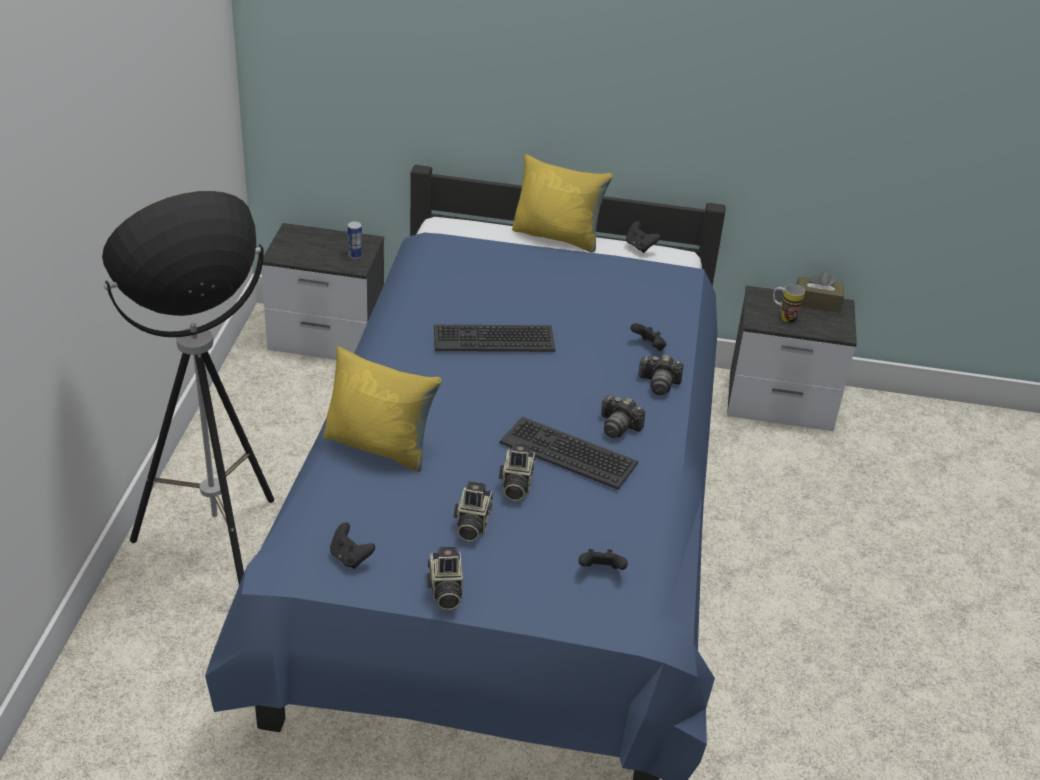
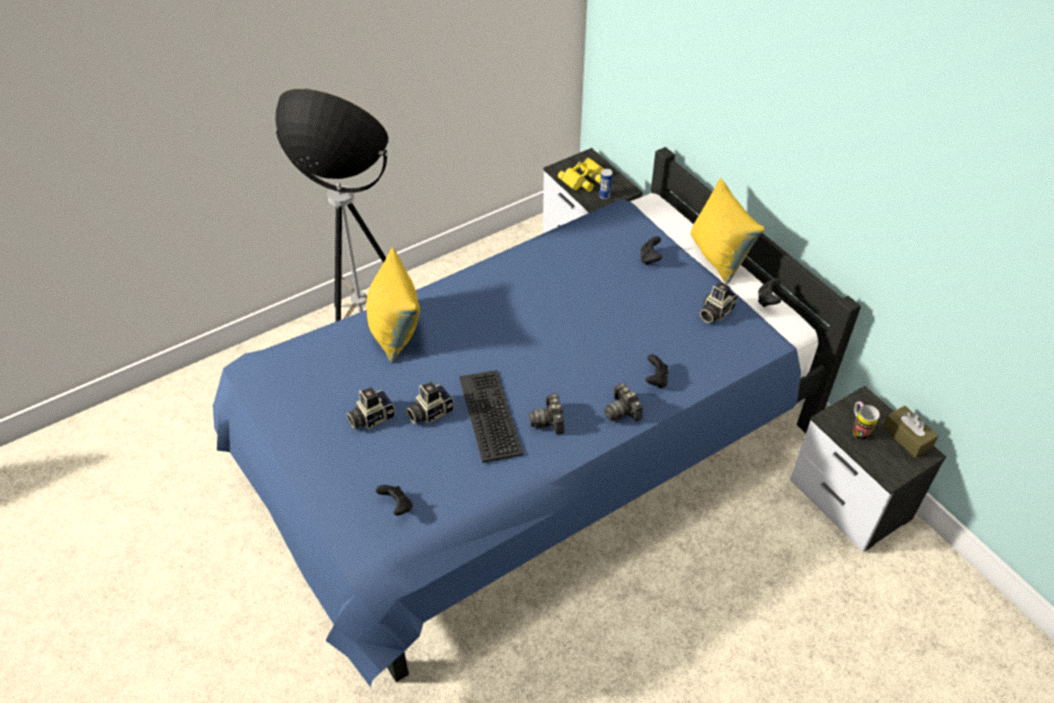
camera: 50 degrees right, 10 degrees up
(316, 252) = (585, 179): none -> yellow binoculars
(350, 557) = (286, 387): black game controller -> black game controller (650, 258)
(444, 590) = (301, 446): camera -> camera (715, 312)
(494, 339) = (559, 305): keyboard -> none

